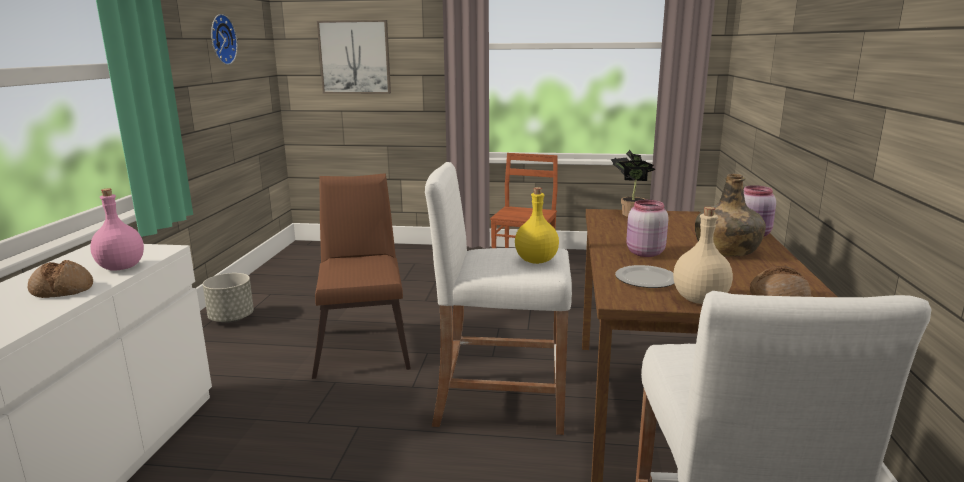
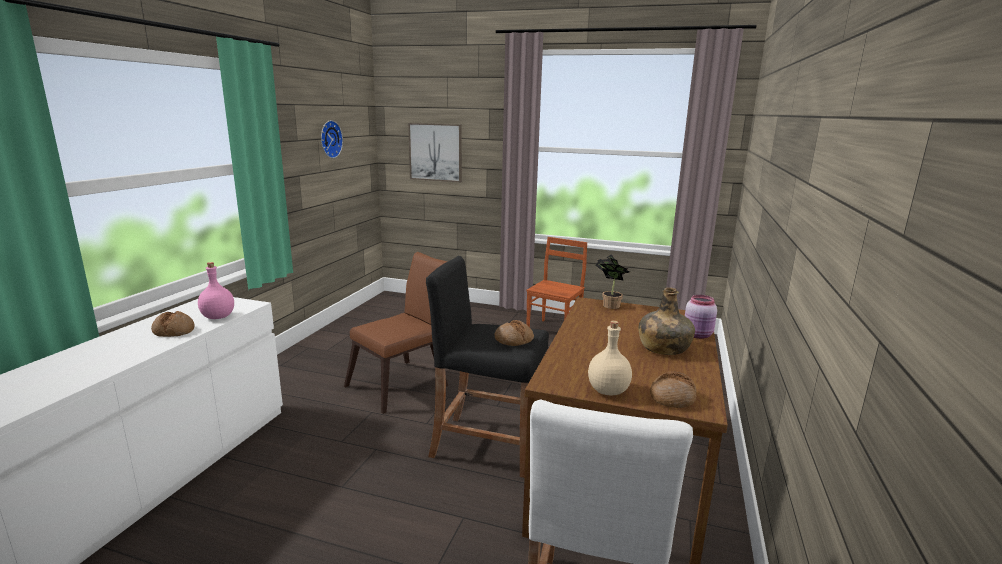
camera: 10 degrees right, 0 degrees up
(231, 318) = (316, 351): grey planter -> none
(363, 345) = (403, 384): brown chair -> brown chair turned 45 degrees clockwise
(500, 402) = (487, 445): white stool -> black stool
(536, 260) = (514, 340): yellow bottle -> bread
(644, 253) = (594, 344): pink jar -> none
(647, 280) = (579, 368): plate -> none

